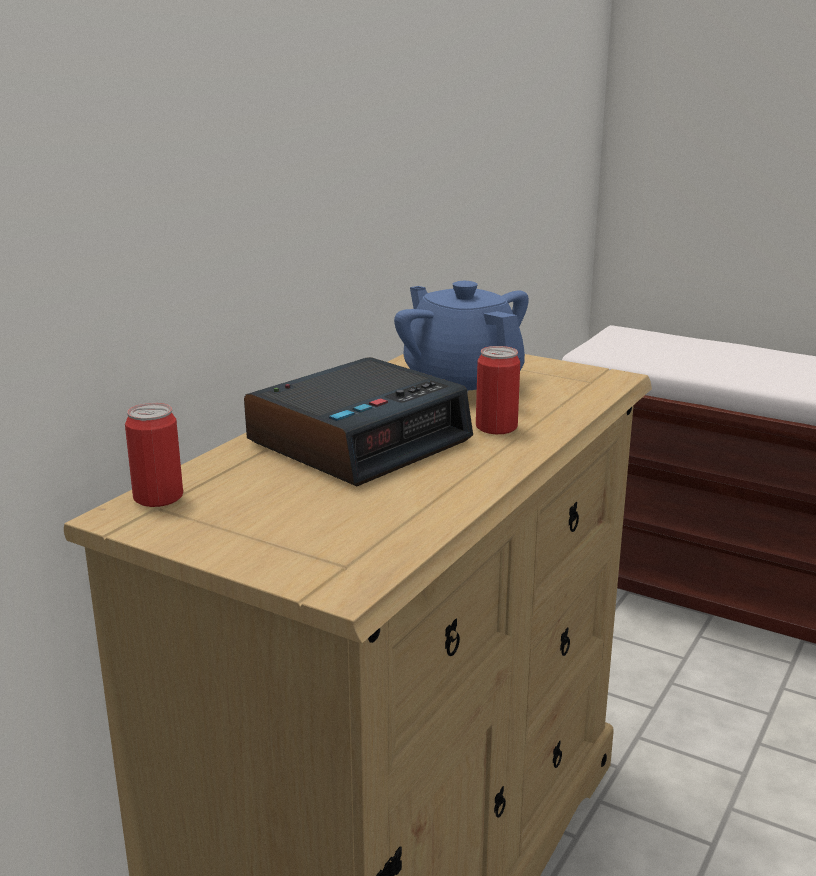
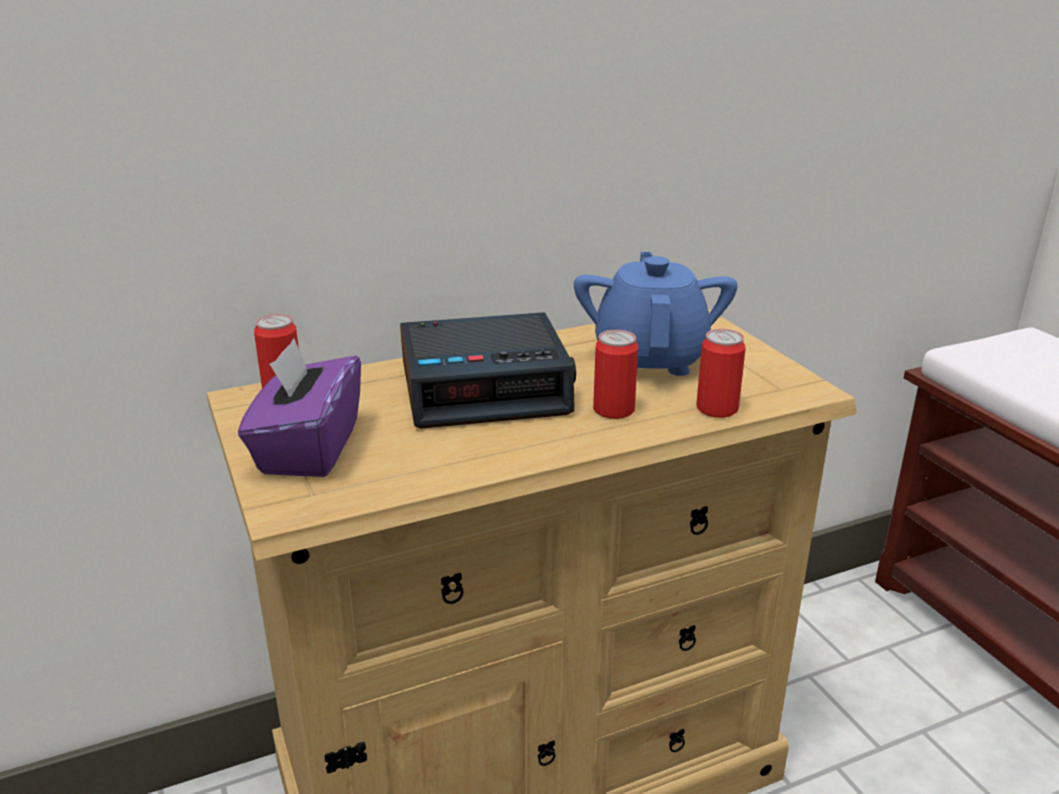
camera: 35 degrees right, 5 degrees up
(276, 534) = (308, 448): none -> purple tissue box
(571, 406) = (717, 409): none -> can

